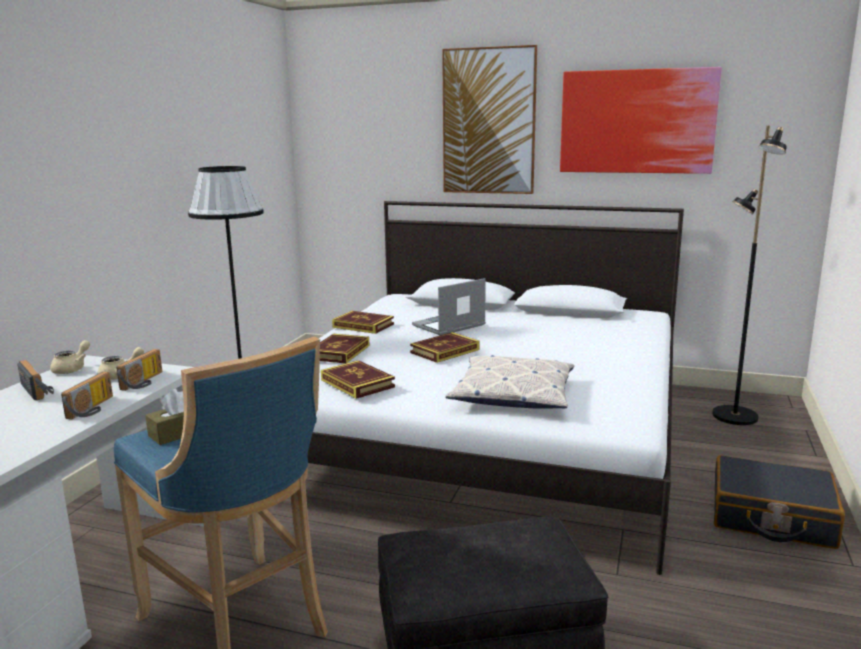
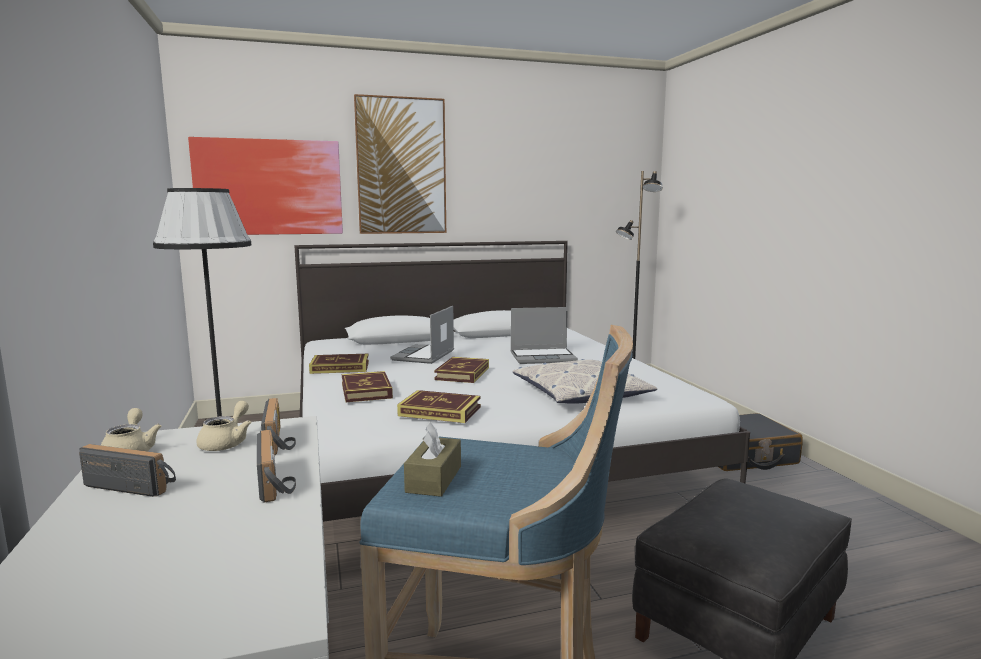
camera: 35 degrees left, 5 degrees down
(557, 348) = (543, 357): none -> laptop
(637, 121) = (527, 170): picture -> picture (269, 187)

